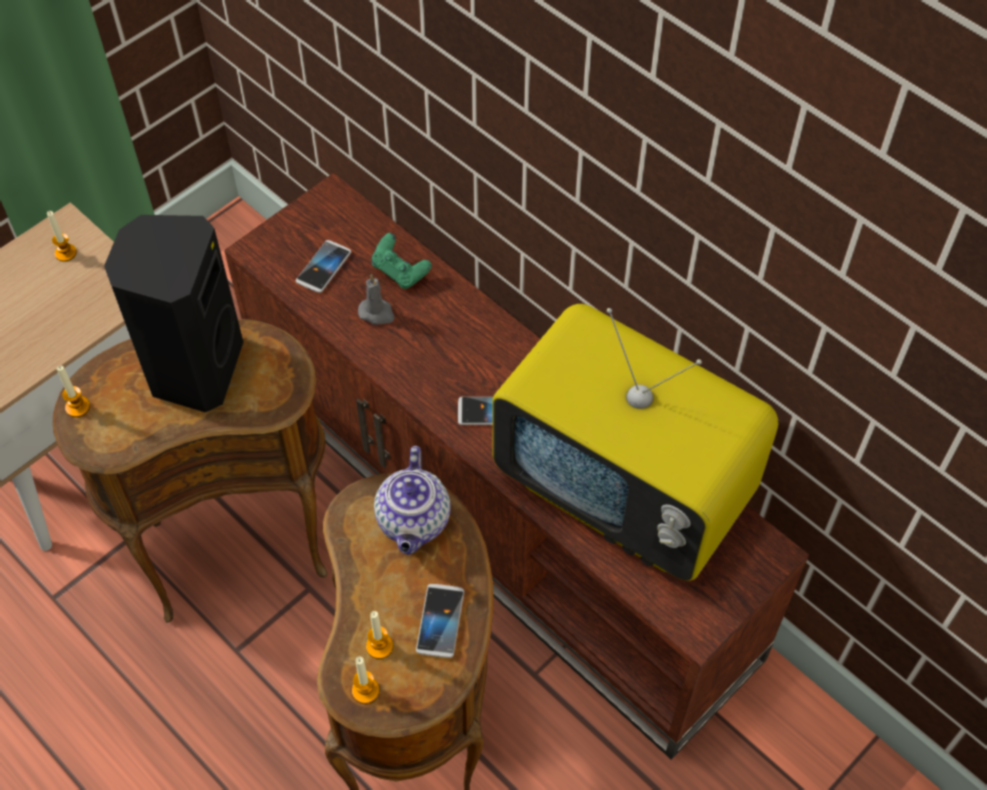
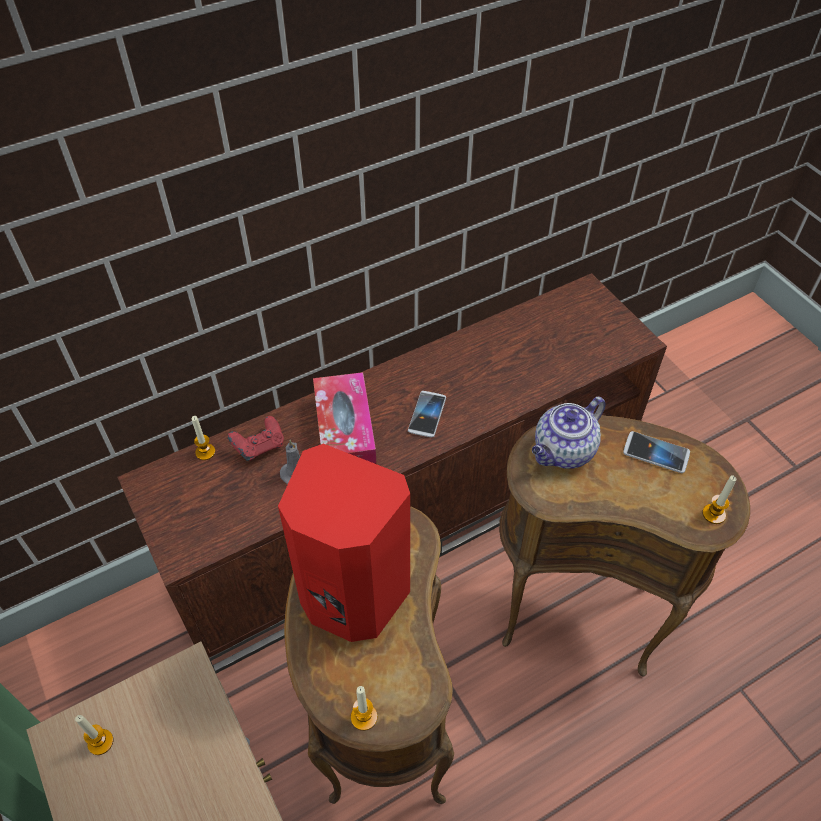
camera: 75 degrees left, 5 degrees down
(193, 368) = (351, 597): black speaker -> red speaker
(323, 267) = (227, 504): phone -> none
(379, 646) = (674, 497): candle -> candle (205, 452)
(400, 272) = (259, 447): green game controller -> red game controller
(414, 522) = (563, 452): teapot -> teapot turned 120 degrees clockwise
(441, 341) = (345, 433): none -> tissue box
(626, 491) = (521, 350): television -> none

